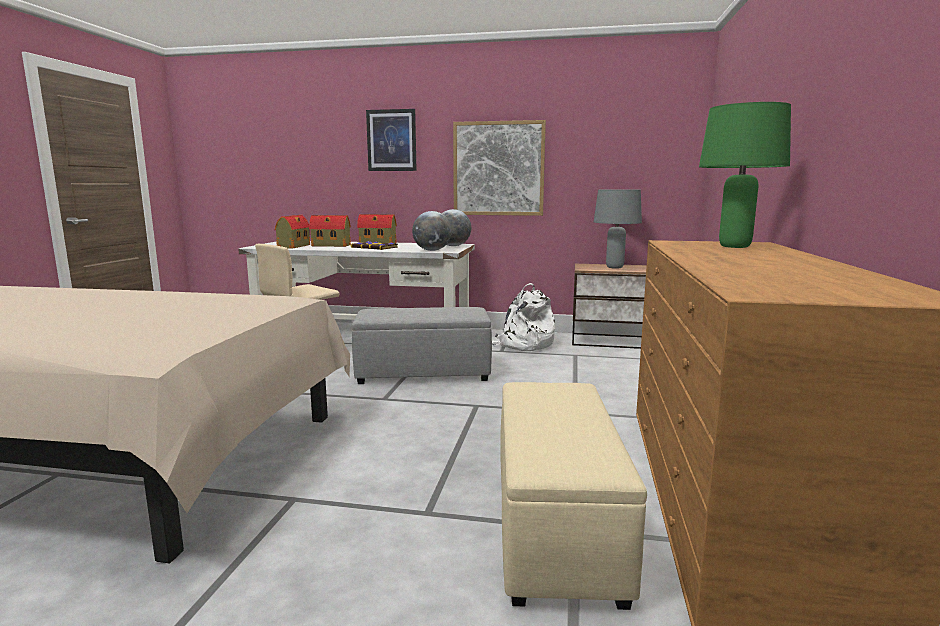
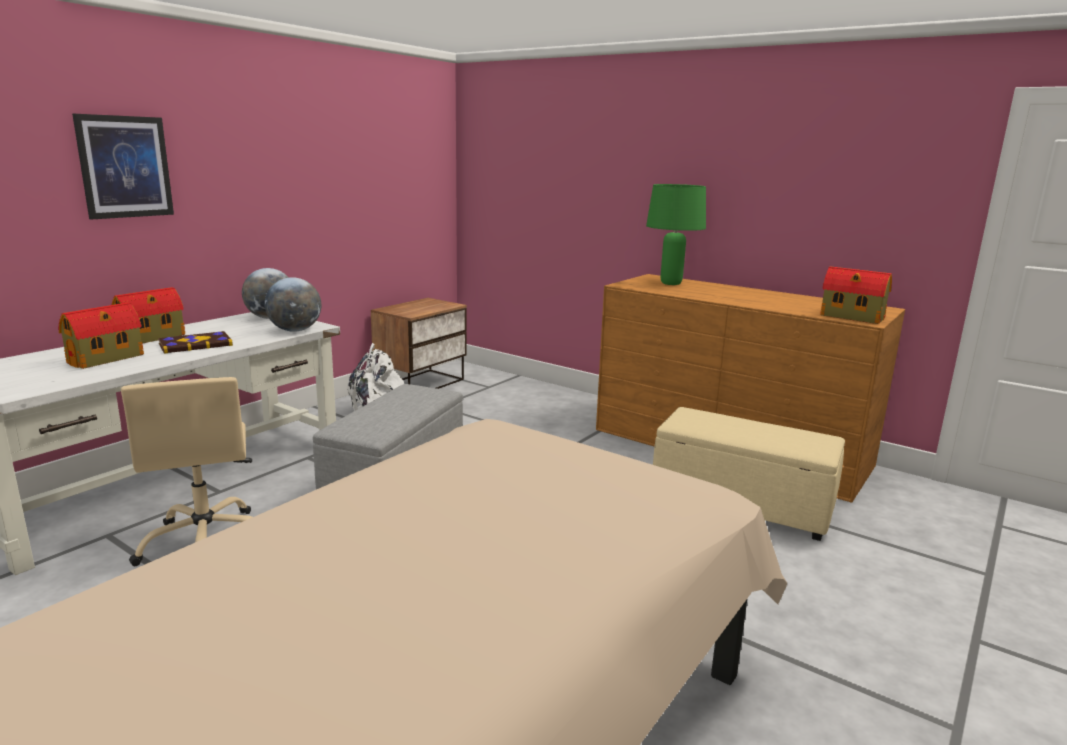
camera: 65 degrees left, 5 degrees up
(293, 246) = (53, 378): toy house -> toy house (853, 317)
(498, 169) = (282, 205): picture -> none
(614, 267) = (421, 307): grey table lamp -> none

